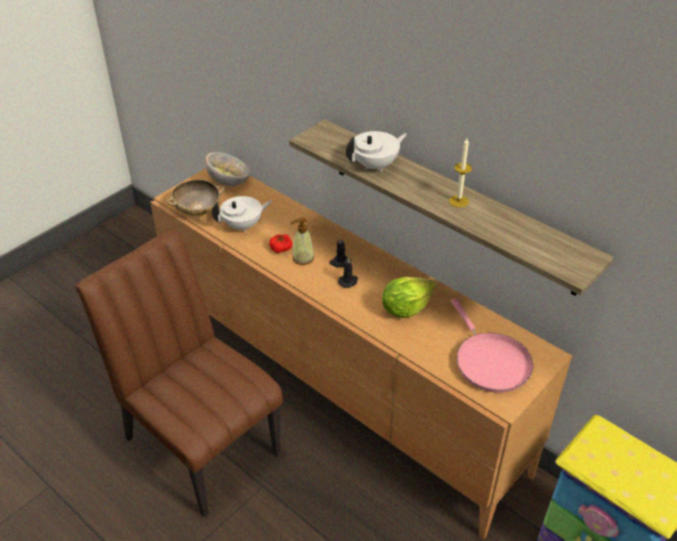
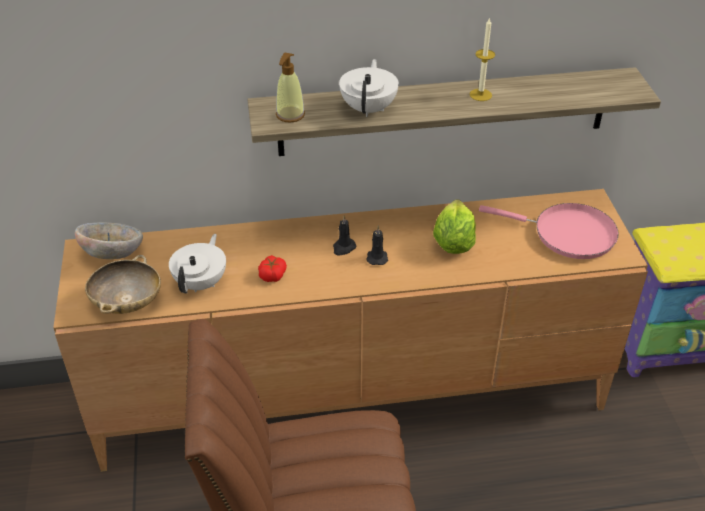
camera: 50 degrees left, 0 degrees up
(303, 258) = (307, 268): soap dispenser -> soap dispenser (290, 115)

